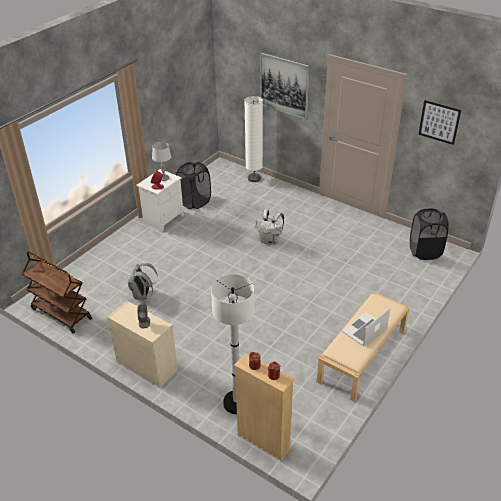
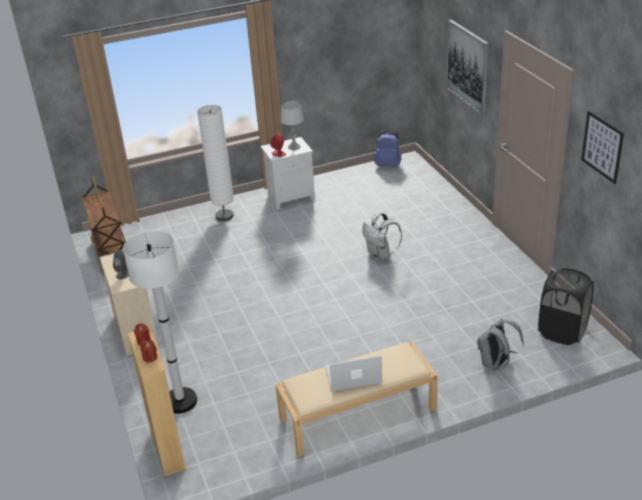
camera: 35 degrees right, 5 degrees down
(143, 295) = (197, 265): grey backpack -> grey backpack (495, 364)
(194, 202) = (340, 190): black laundry basket -> none
(210, 172) = (388, 164): none -> blue backpack
(254, 178) = (431, 184): white floor lamp -> white floor lamp (224, 216)

